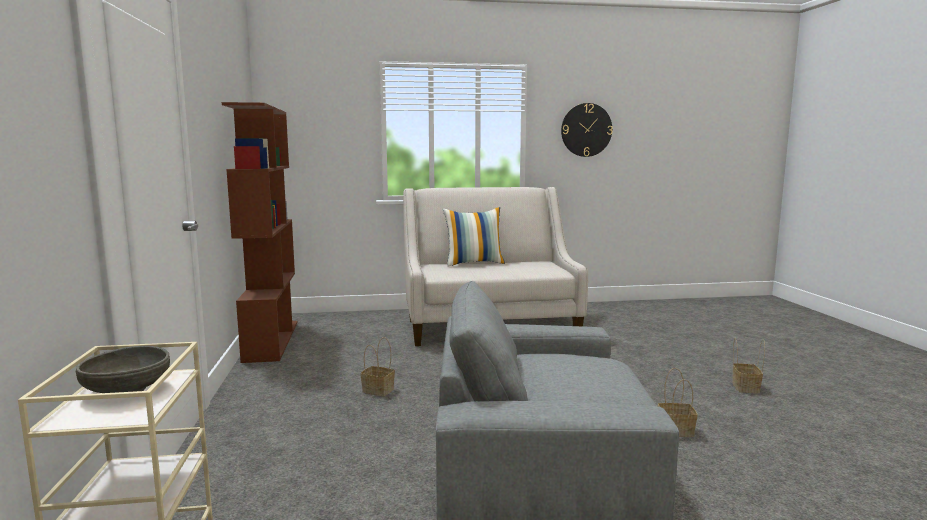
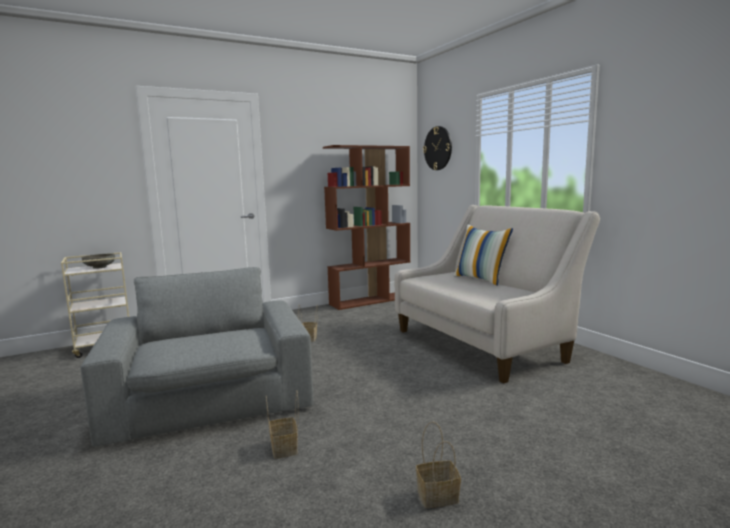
camera: 70 degrees right, 0 degrees up
(586, 130) = (672, 135): wall clock -> wall clock (438, 148)

